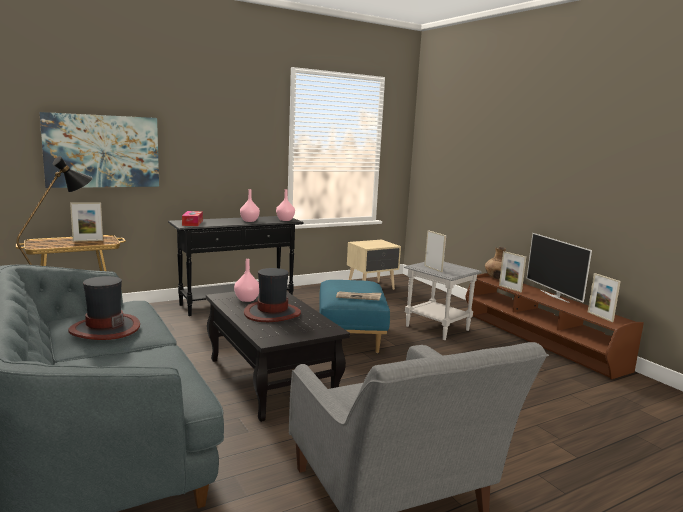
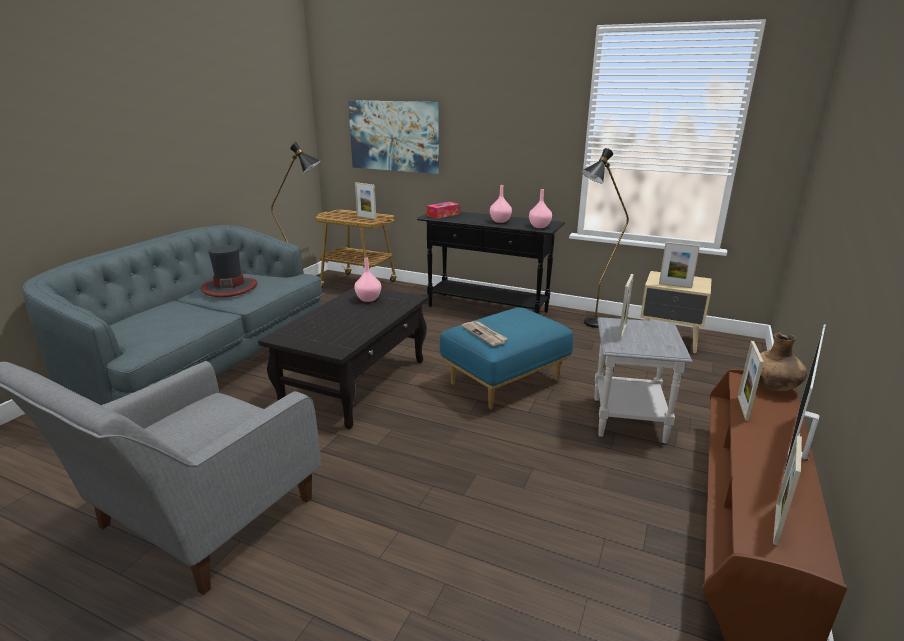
camera: 55 degrees right, 10 degrees up
(272, 313) = (347, 317): hat -> none
(318, 293) = (588, 325): none -> black floor lamp
(378, 246) = (675, 285): none -> picture frame

